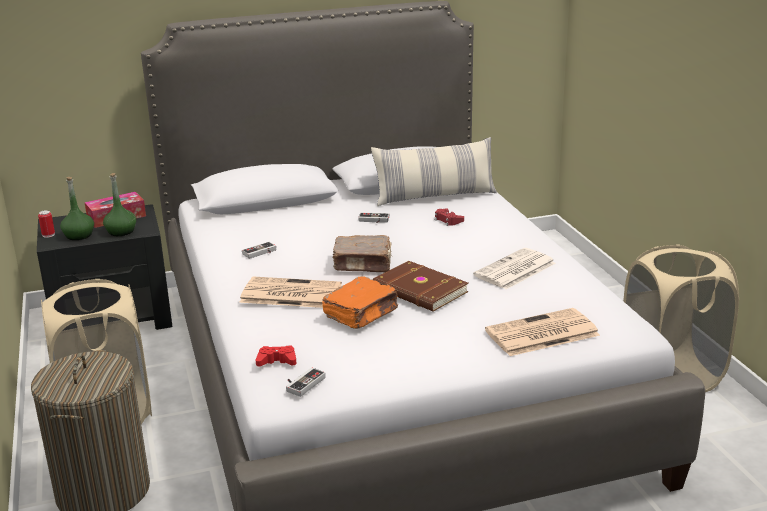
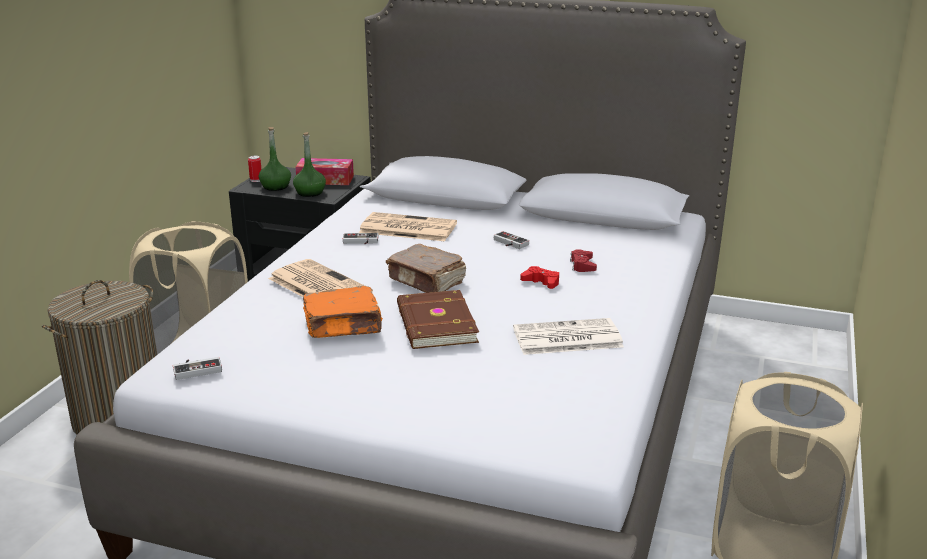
camera: 35 degrees right, 0 degrees up
(277, 361) = (209, 341): red game controller -> red game controller (541, 282)
(435, 197) = (609, 238): pillow -> none
(541, 334) = (480, 413): newspaper -> newspaper (406, 228)

